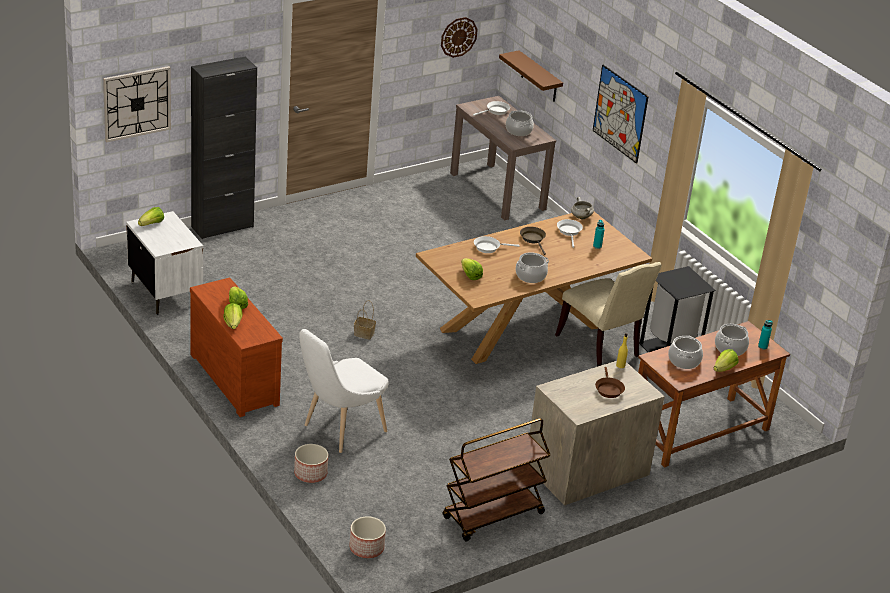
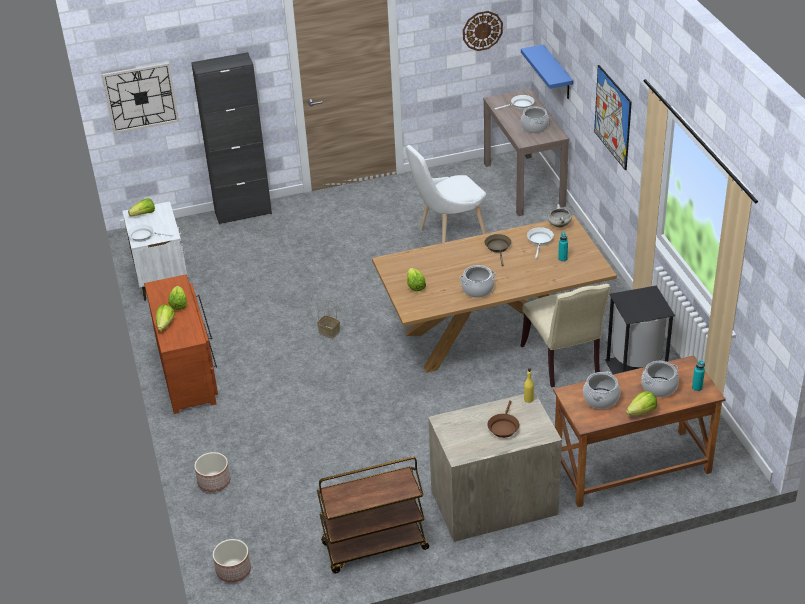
camera: 20 degrees right, 5 degrees up
(340, 430) = (262, 435): white chair -> white chair (448, 235)
(489, 247) = (448, 255): white frying pan -> white frying pan (144, 236)
(539, 77) = (557, 73): brown shelf -> blue shelf

